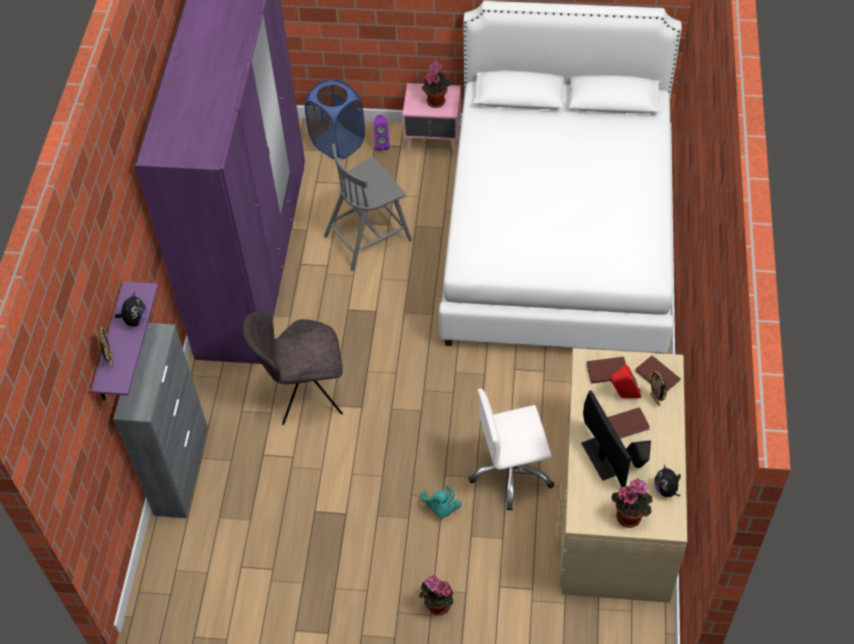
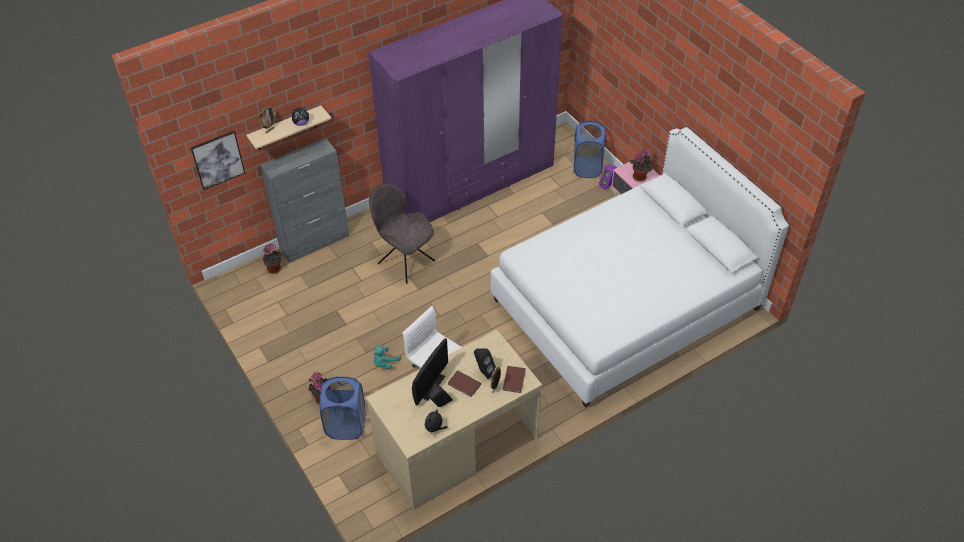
camera: 50 degrees right, 5 degrees down
(83, 453) = (218, 159): none -> picture
(111, 345) = (285, 128): purple shelf -> beige shelf
(369, 237) = (535, 221): grey chair -> none
(498, 602) = (346, 425): none -> blue laundry basket
(606, 370) = (495, 354): brown book -> none
(623, 396) = (484, 372): red speaker -> black speaker
(630, 515) = (402, 421): potted plant -> potted plant (275, 269)

